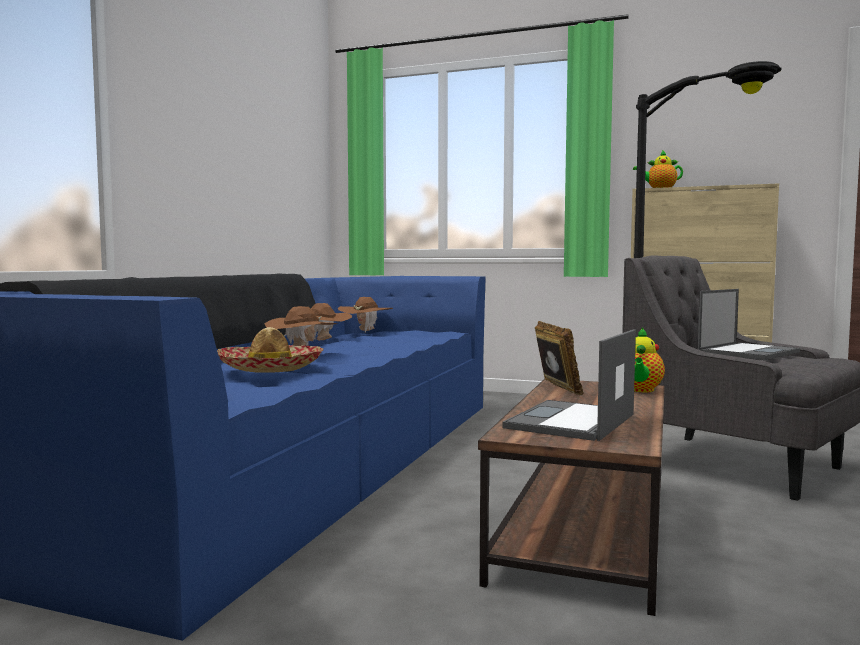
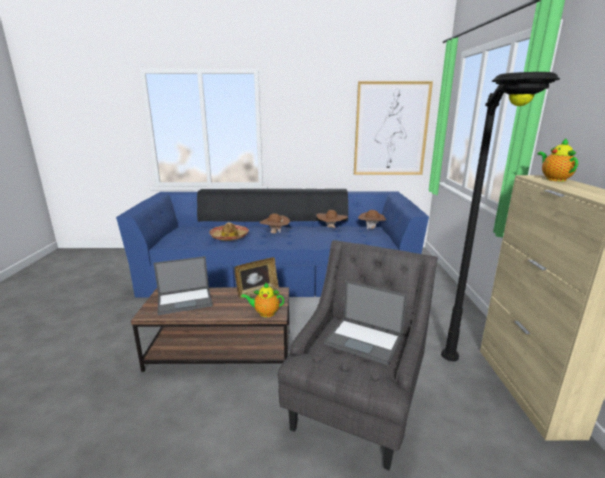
camera: 70 degrees right, 15 degrees up
(290, 173) = (391, 129): none -> picture
(571, 422) = (185, 300): laptop -> laptop turned 150 degrees clockwise

